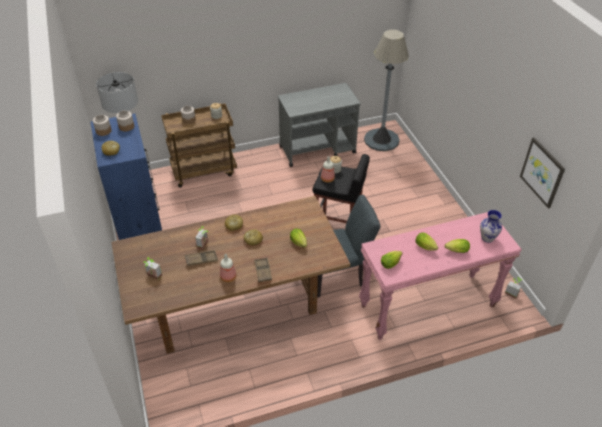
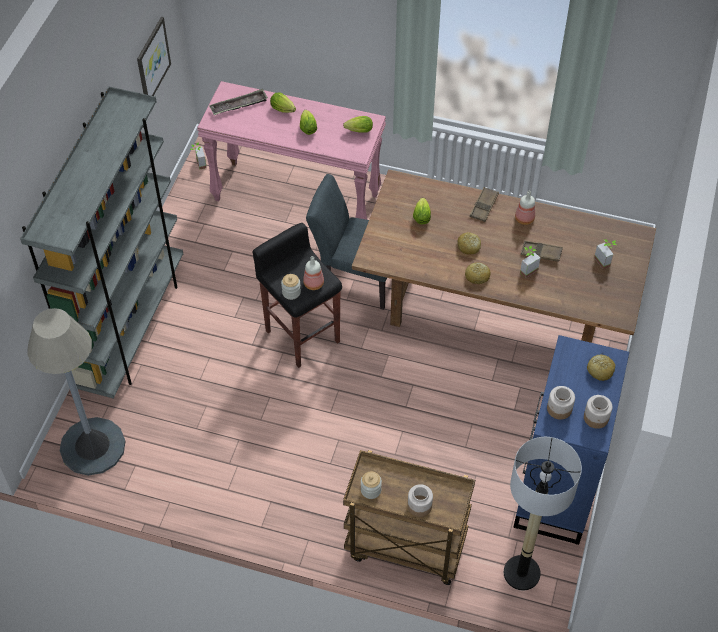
camera: 145 degrees left, 10 degrees up
(318, 150) = (202, 486): grey cart -> none
(426, 188) = (131, 328): none -> grey bookcase
(487, 238) = (239, 105): vase -> tray

